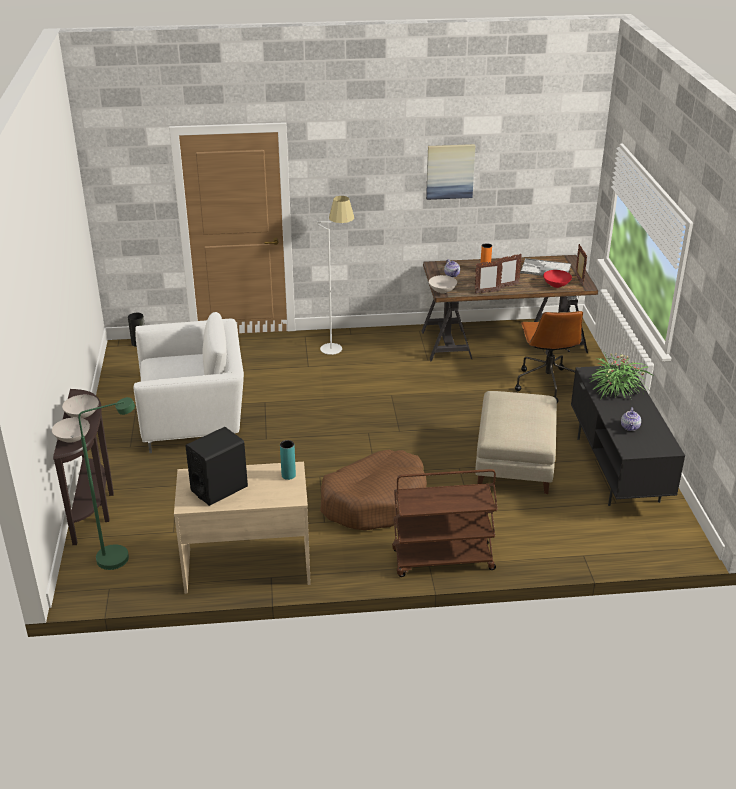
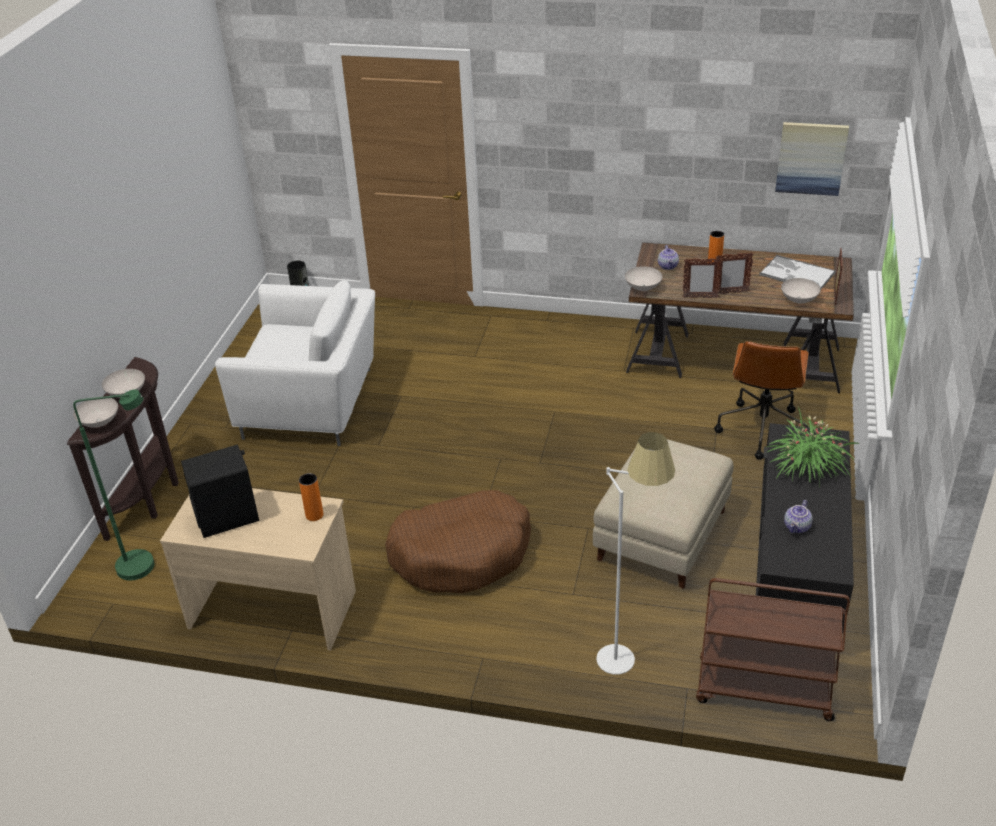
camera: 20 degrees right, 5 degrees up
(288, 475) = (314, 515): turquoise vase -> orange vase
(337, 344) = (523, 332): white floor lamp -> white floor lamp (628, 650)
(442, 560) = (502, 654): brown cart -> brown cart (763, 690)
(450, 171) = (680, 130): picture -> picture (811, 158)
(556, 285) = (798, 300): red bowl -> white bowl

